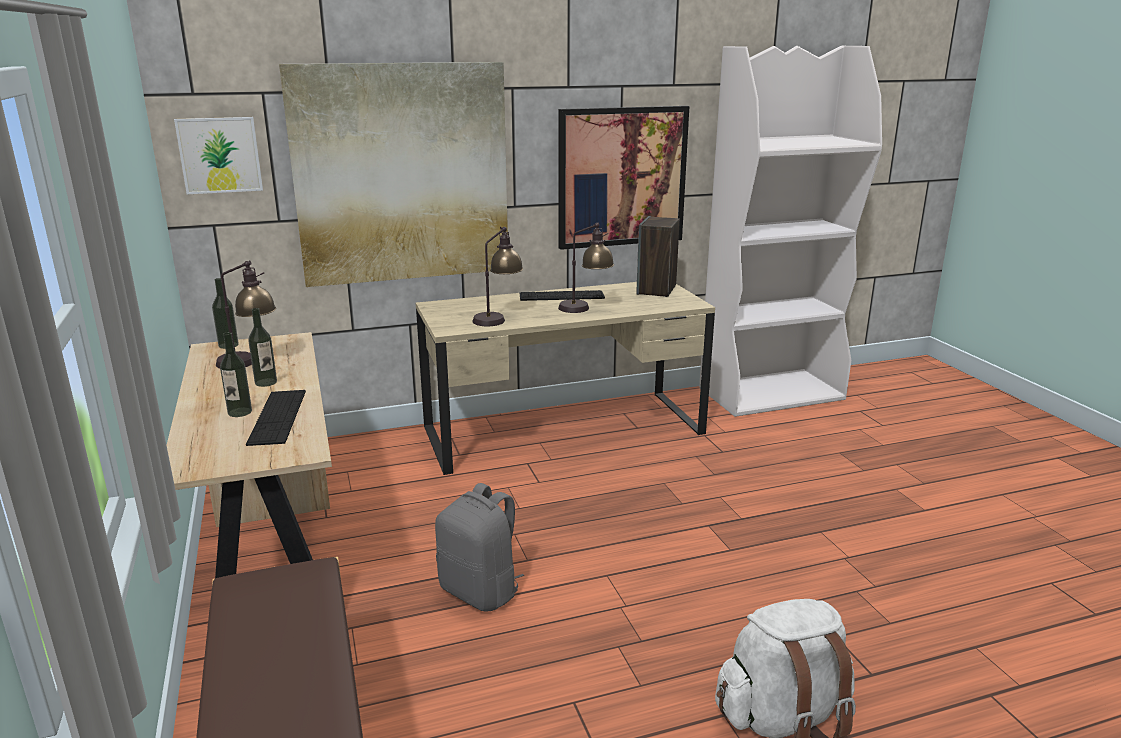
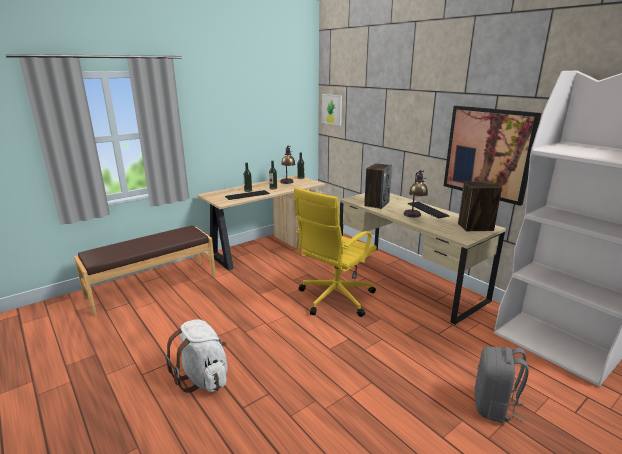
camera: 70 degrees right, 0 degrees up
(402, 174) = (383, 128): picture -> none
(481, 591) = (261, 289): grey backpack -> grey backpack (494, 406)
(498, 318) = (376, 204): table lamp -> speaker
(578, 510) = (334, 298): none -> yellow office chair

